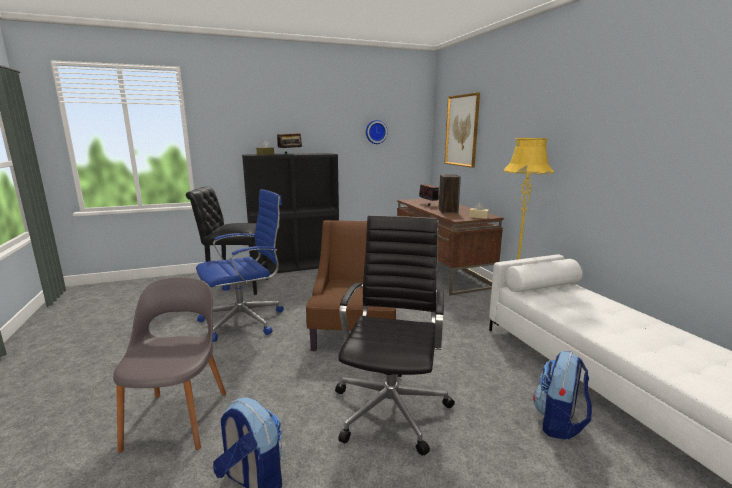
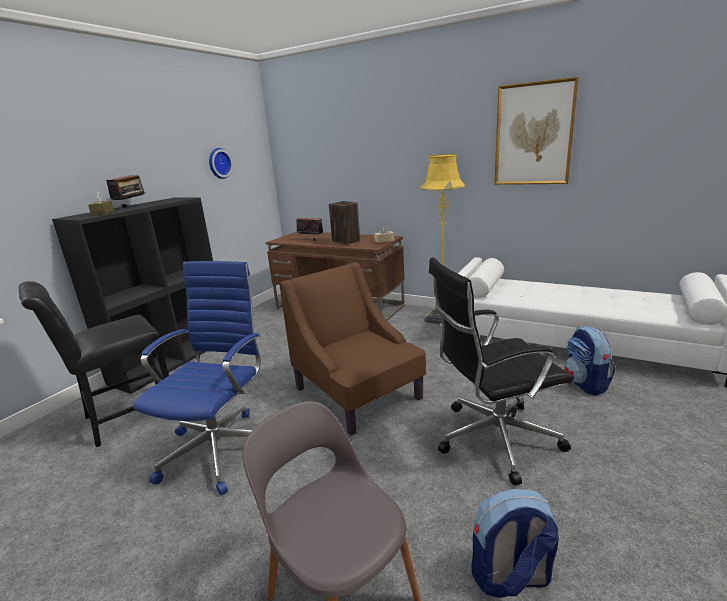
camera: 40 degrees left, 5 degrees up
(391, 407) = (493, 439): black office chair -> black office chair turned 75 degrees counterclockwise
(462, 130) = (322, 153): picture -> picture (533, 134)

